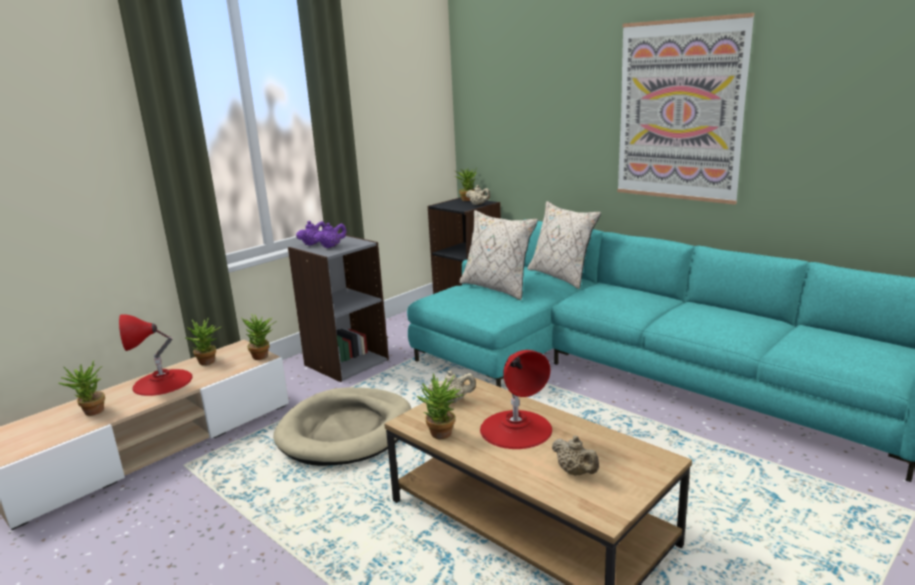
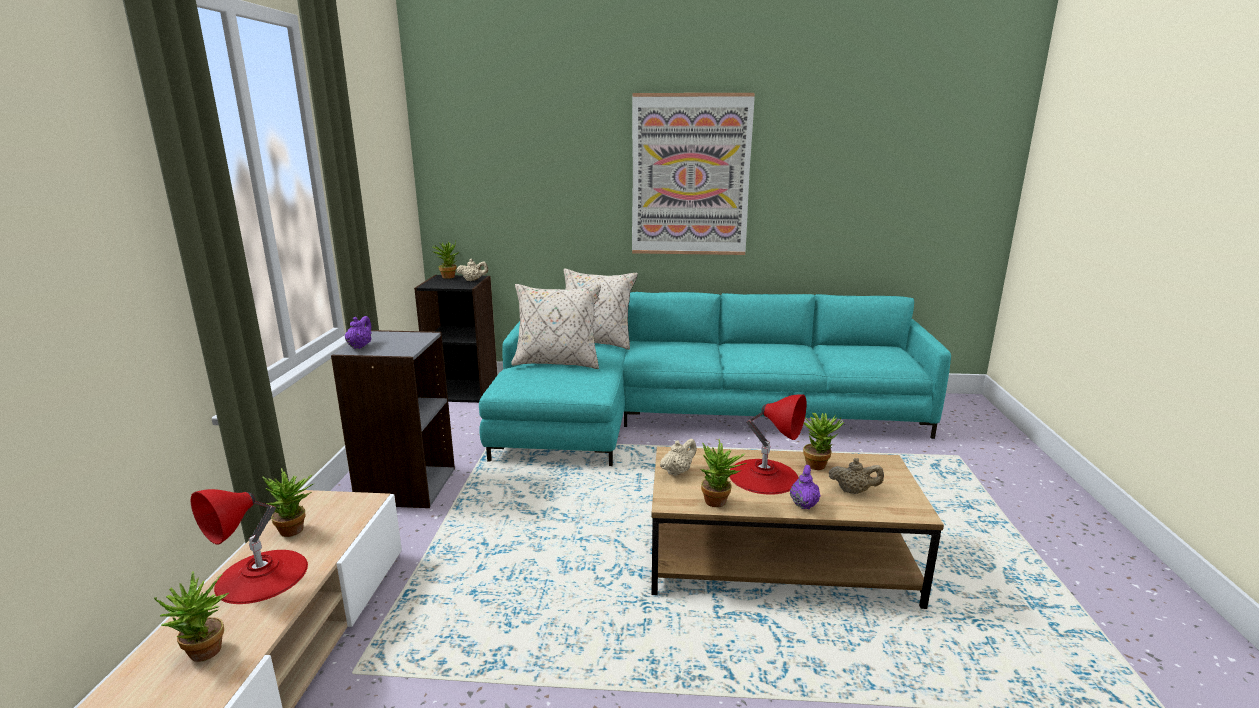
camera: 40 degrees left, 0 degrees up
(263, 356) = (367, 500): potted plant -> potted plant (818, 464)
(331, 246) = (393, 345): purple teapot -> purple teapot (803, 504)
(346, 431) = (509, 553): beige dog bed -> none

